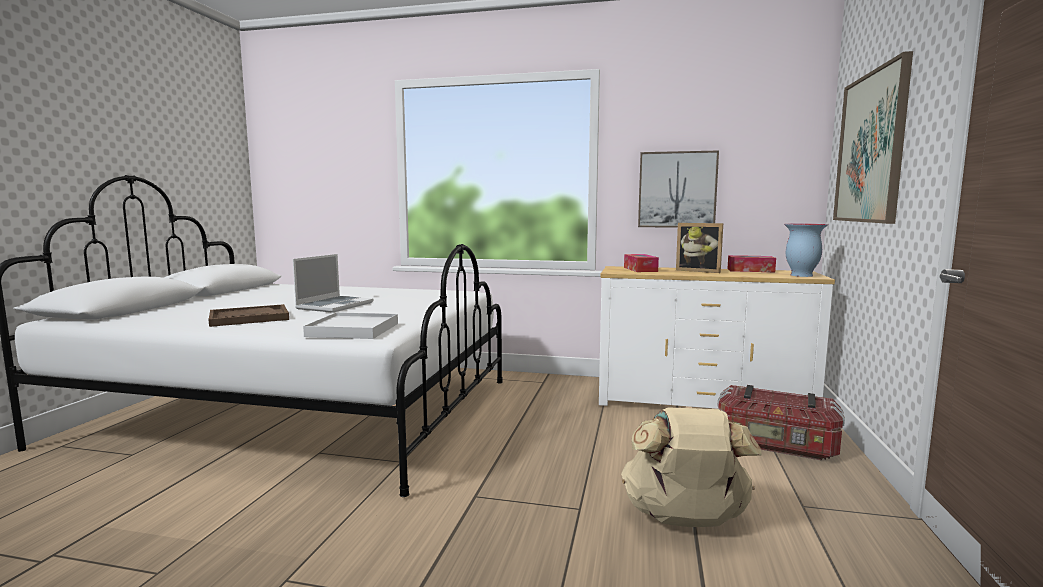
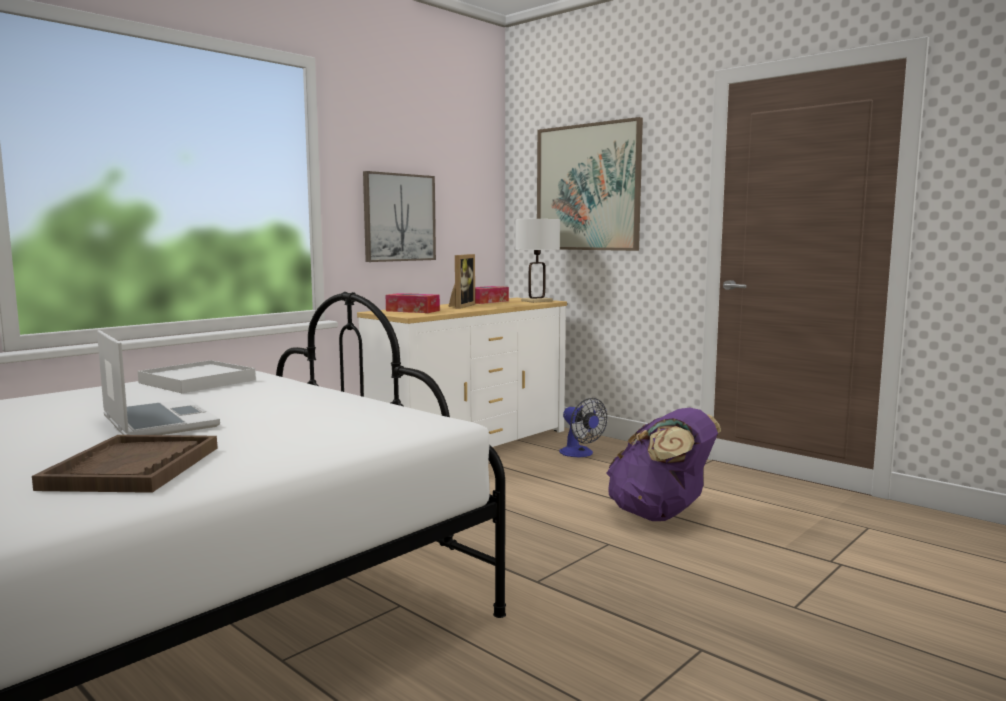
camera: 60 degrees left, 0 degrees up
(353, 330) = (375, 427): white tray -> white tray (197, 381)
(685, 520) = (660, 515): beige backpack -> purple backpack
(699, 271) = (460, 306): picture frame -> picture frame turned 45 degrees counterclockwise
(775, 445) = (580, 454): storage box -> fan
(801, 275) = (536, 301): vase -> white table lamp

